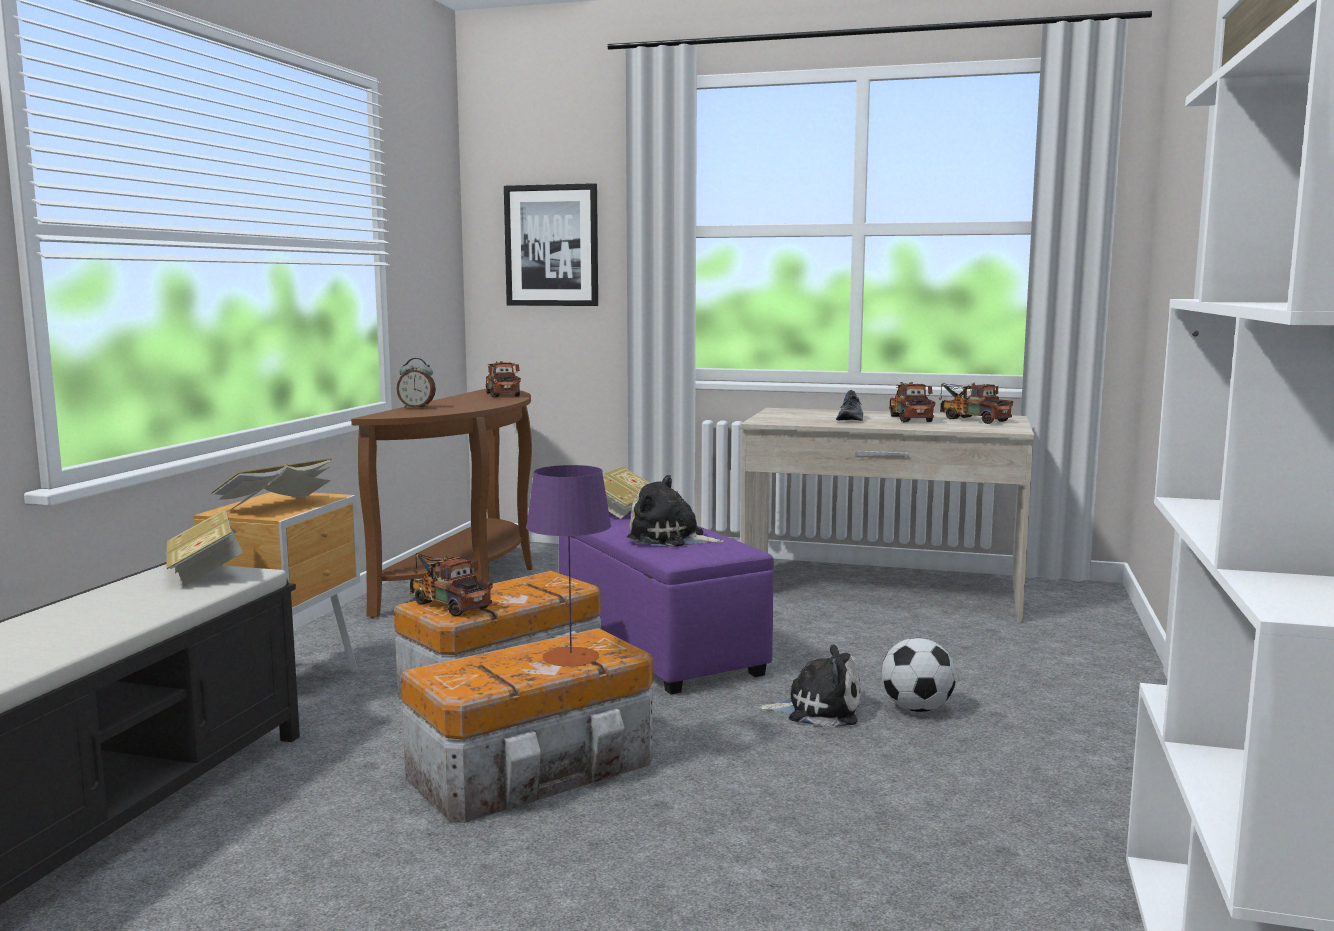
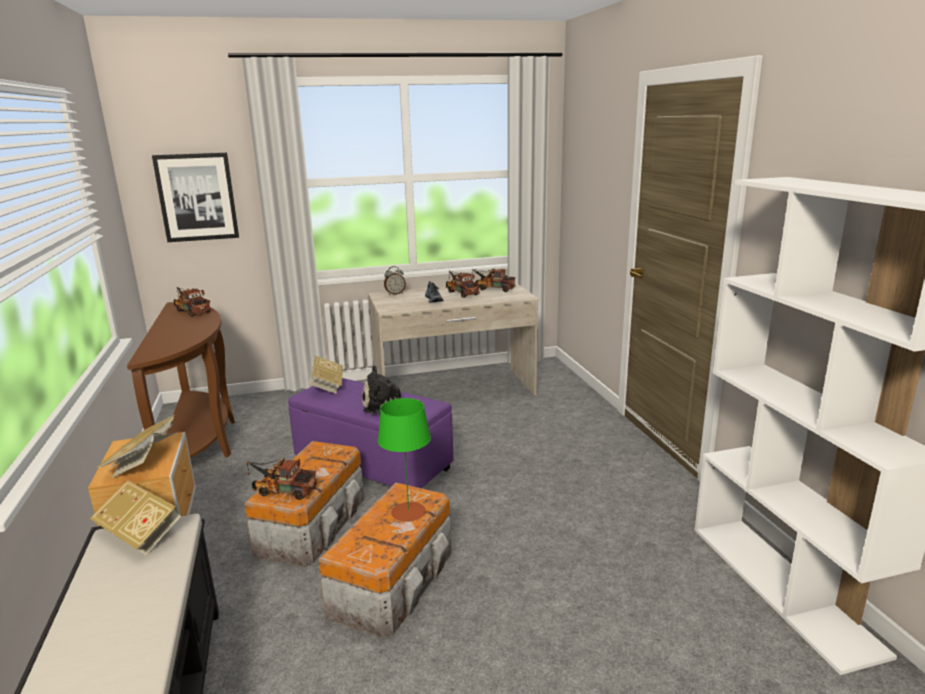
camera: 30 degrees left, 10 degrees up
(417, 407) = (155, 340): alarm clock -> alarm clock (395, 294)
(570, 657) = (408, 512): purple table lamp -> green table lamp
(818, 710) = (497, 484): plush toy -> none
(917, 708) = (540, 468): football -> none

